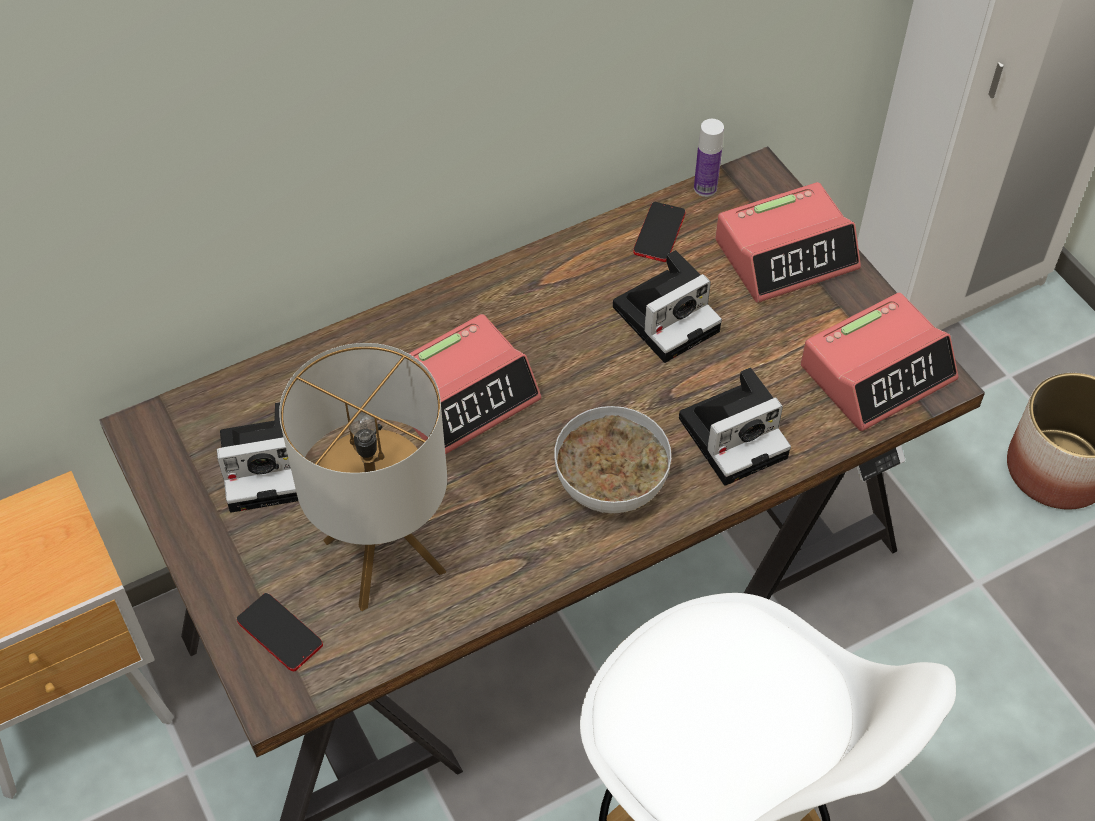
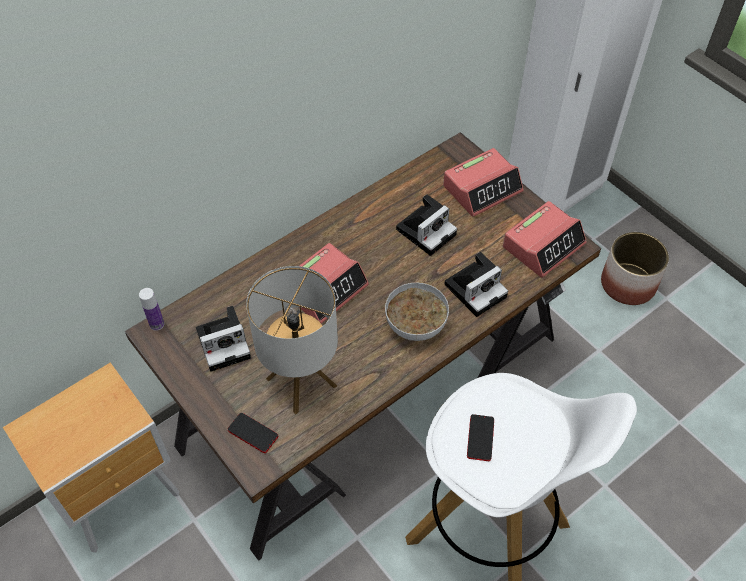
camera: 10 degrees left, 0 degrees up
(659, 233) = (412, 186): phone -> phone (480, 438)
(705, 188) = (432, 158): bottle -> bottle (157, 324)

